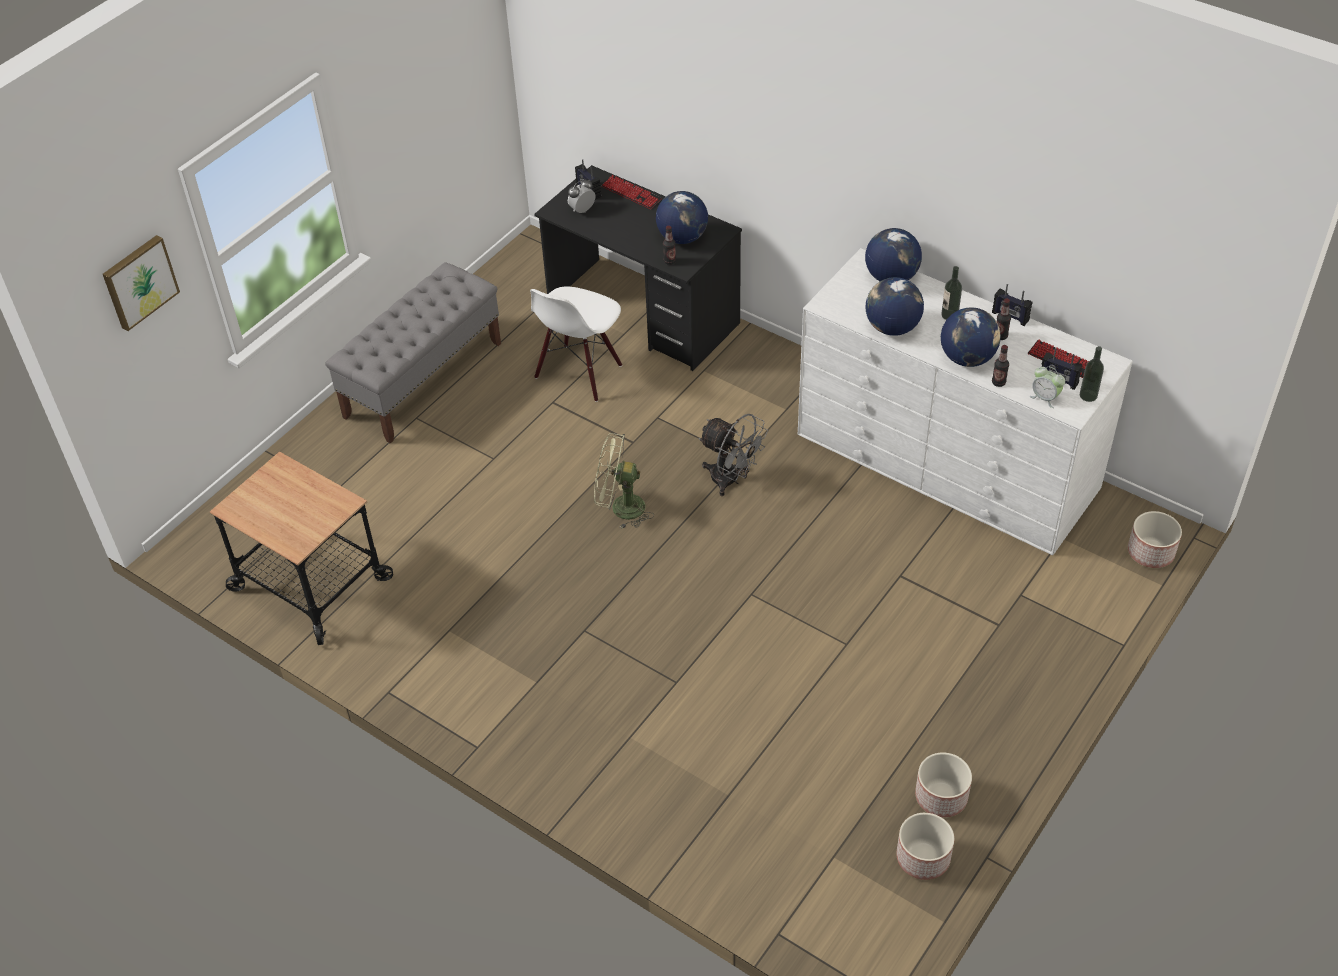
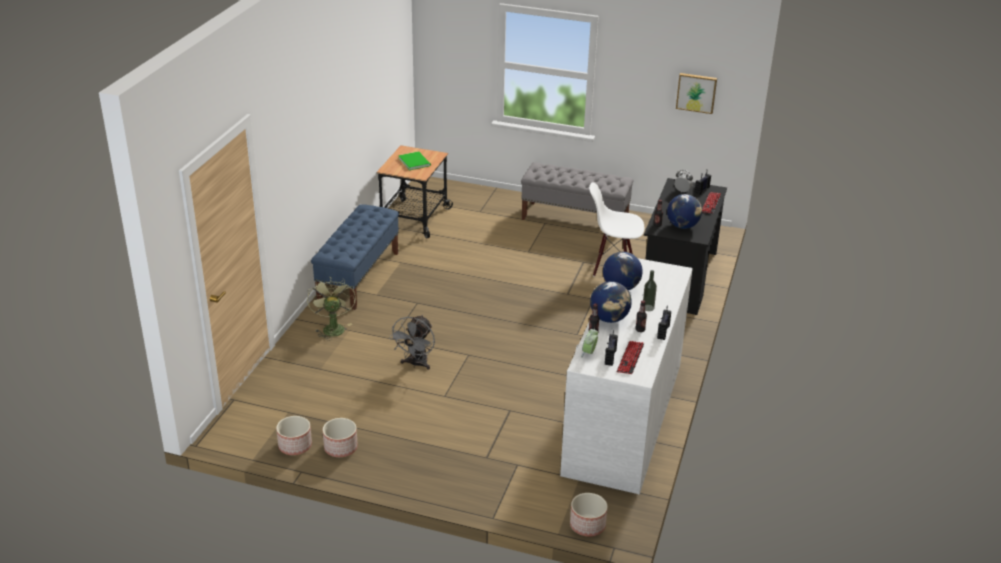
camera: 70 degrees right, 15 degrees down
(139, 281) = (458, 39): picture -> picture (696, 92)
(287, 502) = (414, 161): none -> green book
(469, 697) = (358, 276): none -> blue bench
(620, 508) = (512, 298): green fan -> green fan (332, 327)
(731, 480) = (556, 333): grey fan -> grey fan (416, 364)
(891, 277) = (670, 282): globe -> none
(1088, 395) = (602, 371): bottle -> none

